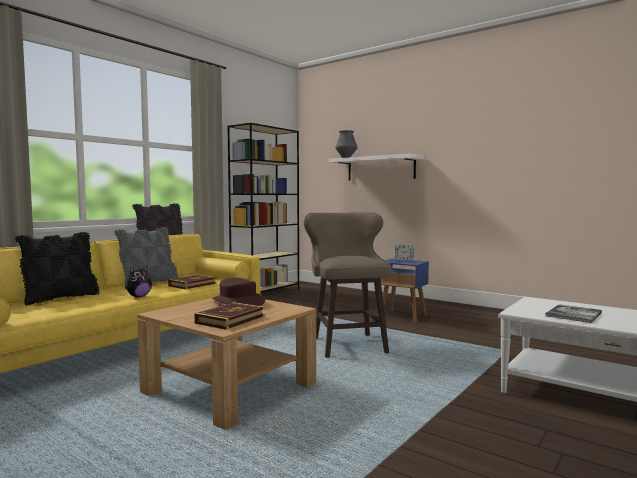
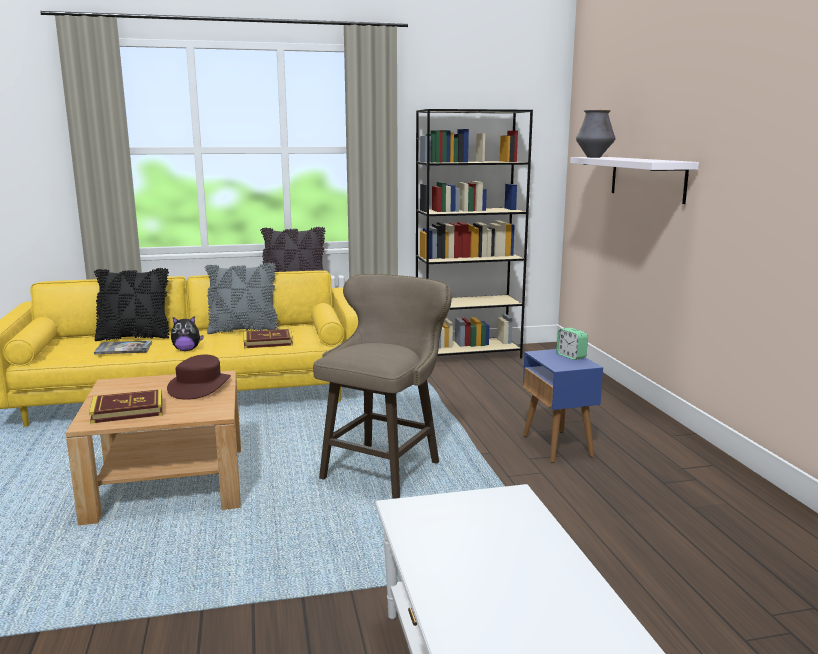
camera: 40 degrees right, 10 degrees up
(573, 314) = (460, 545): book -> book (124, 348)

